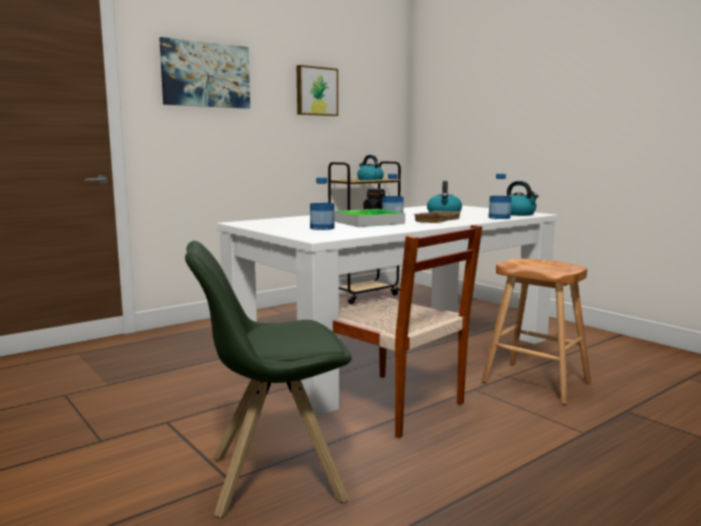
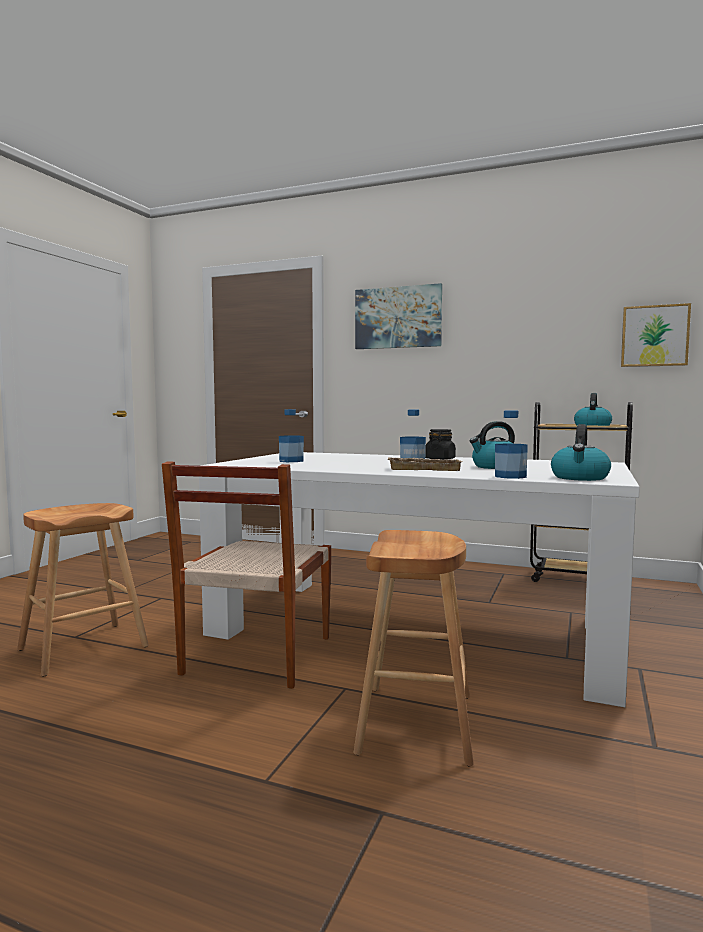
camera: 60 degrees right, 5 degrees down
(274, 477) = (83, 648): green chair -> brown stool
(316, 91) = (533, 319): picture -> picture (654, 336)
(368, 222) = (357, 462): tray -> none

